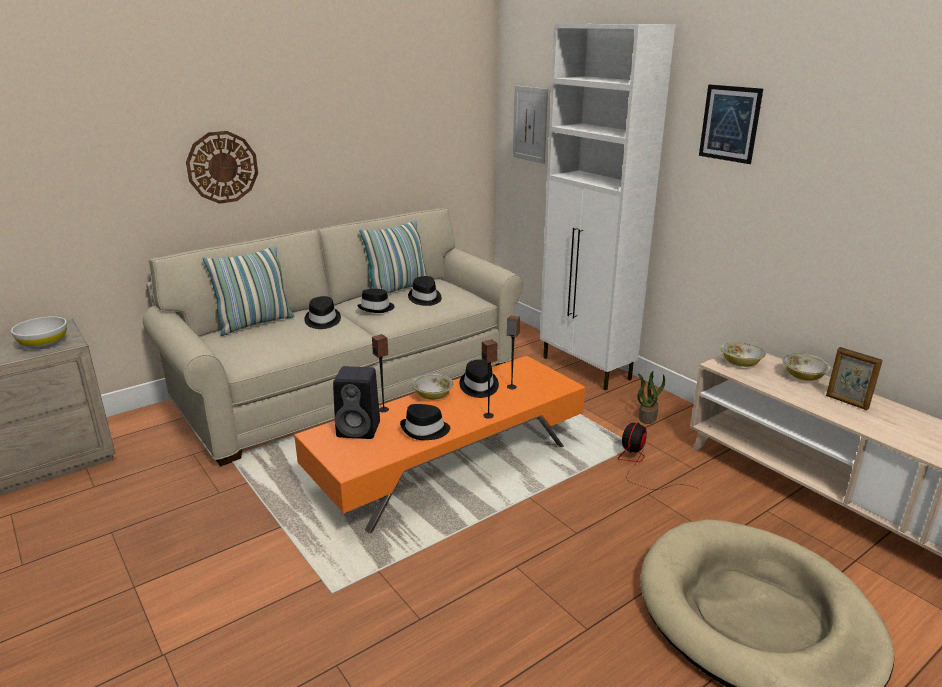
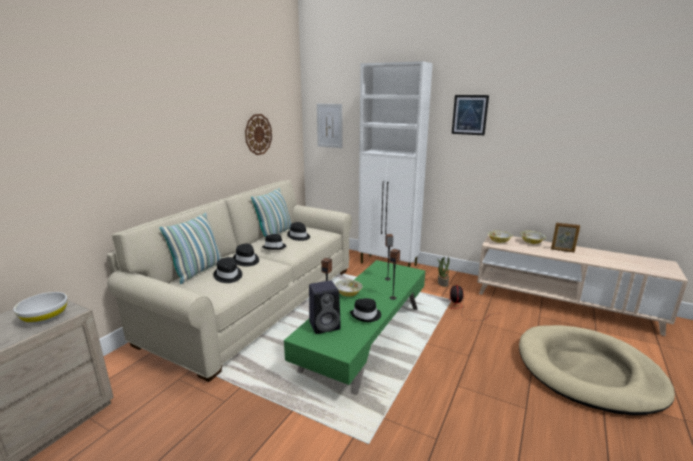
camera: 25 degrees left, 5 degrees down
(222, 167) = (155, 160): wall clock -> wall clock (258, 134)
(449, 464) = (364, 336): orange coffee table -> green coffee table
(478, 386) = (369, 282): black hat -> black hat (228, 276)

